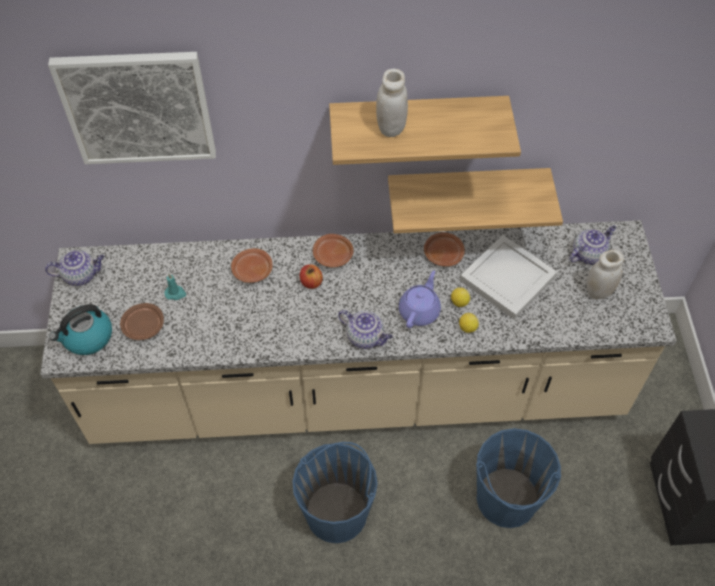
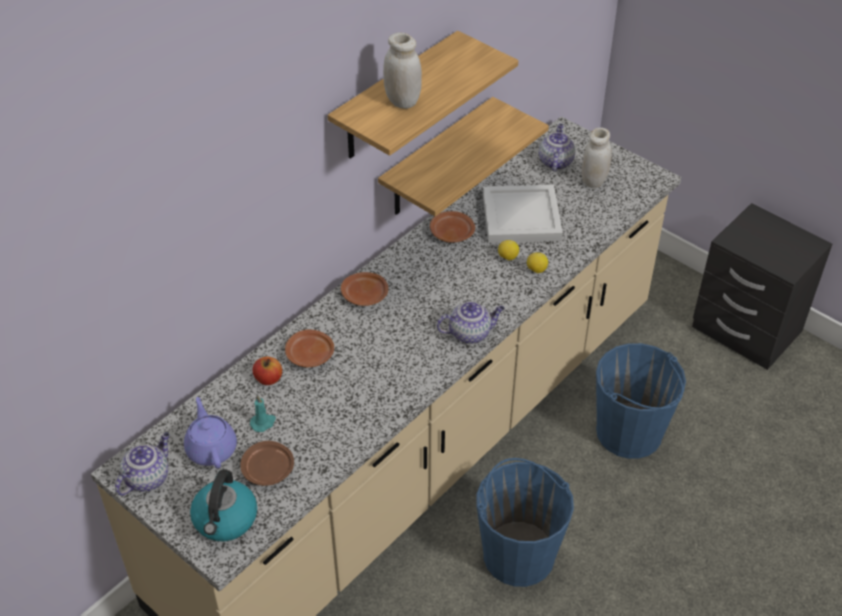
camera: 45 degrees left, 10 degrees down
(138, 107) = (163, 215): picture -> none
(311, 282) = (373, 327): apple -> apple (268, 379)
(419, 310) = (486, 284): purple teapot -> purple teapot (211, 448)

